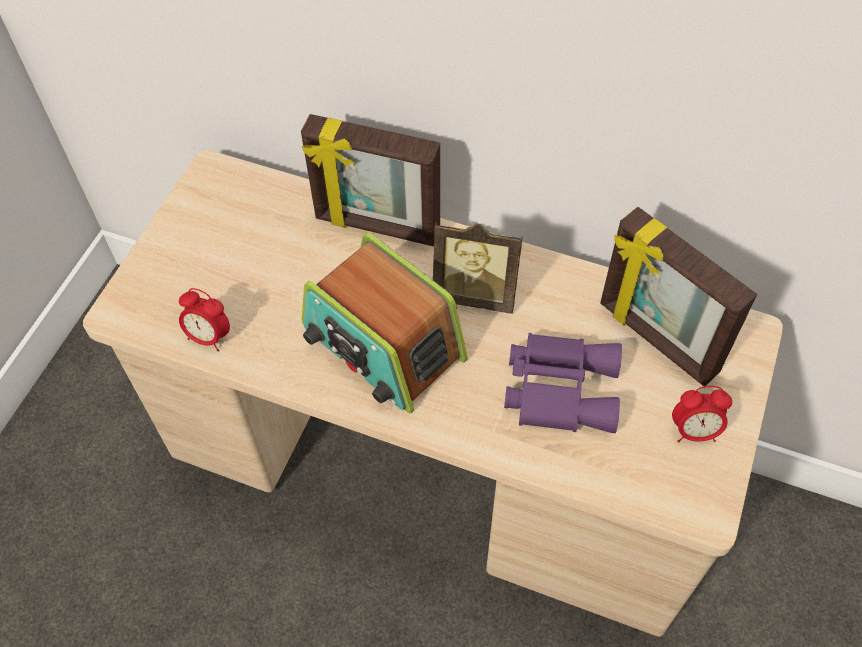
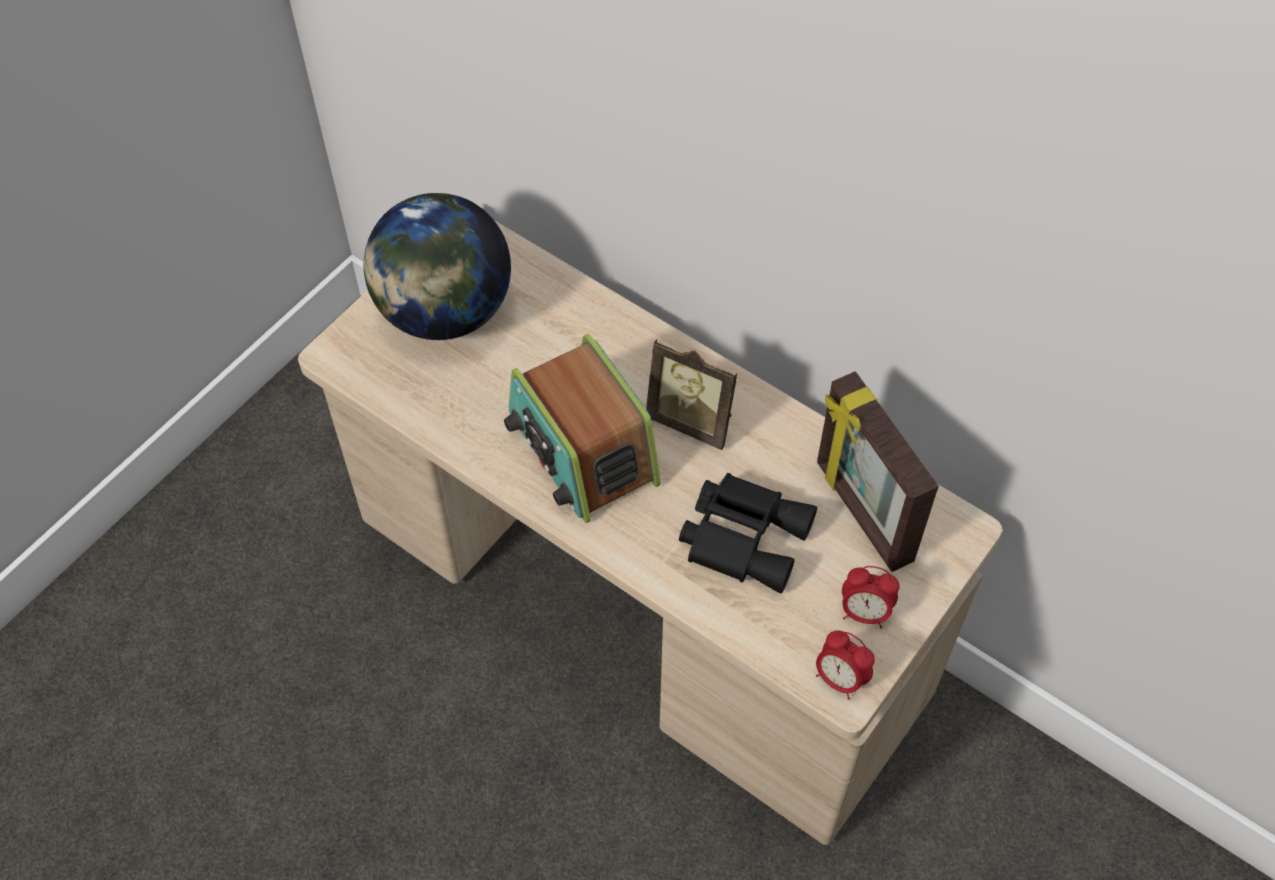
camera: 15 degrees right, 0 degrees up
(209, 337) = (415, 400): alarm clock -> alarm clock (840, 679)
(213, 249) = (444, 312): none -> globe
(377, 227) = (615, 327): picture frame -> none
(559, 387) = (744, 535): purple binoculars -> black binoculars

